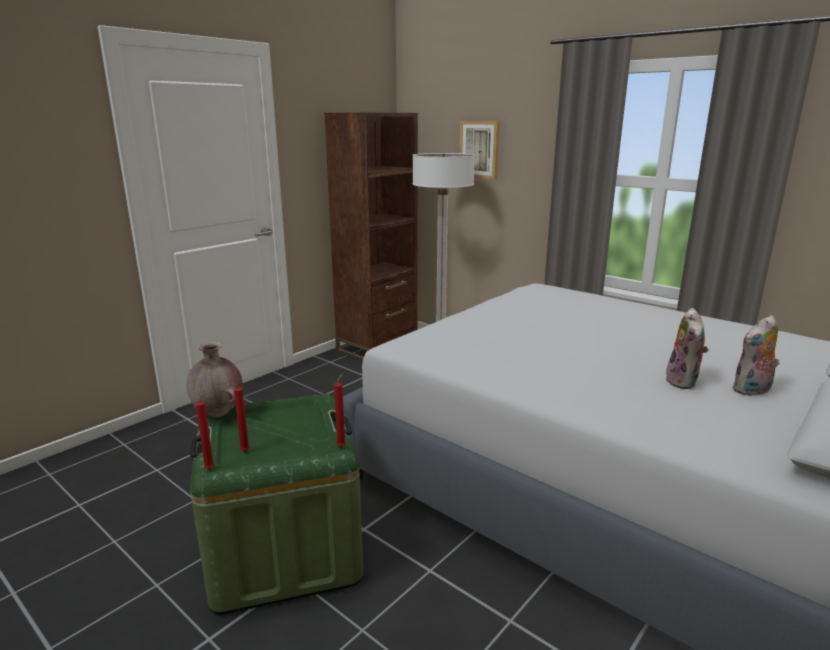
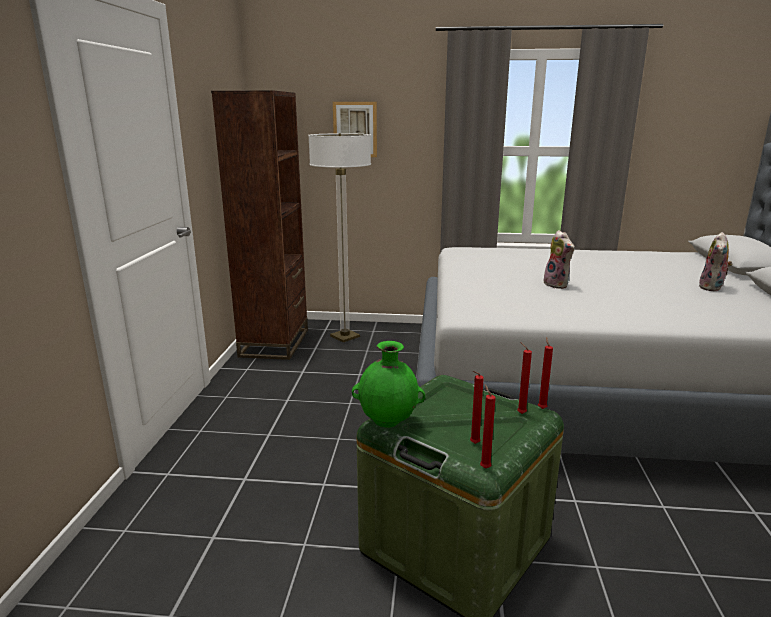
camera: 35 degrees left, 0 degrees up
(219, 413) = (388, 422): brown vase -> green vase
(317, 443) = (520, 413): none -> red candle
(684, 382) = (675, 292): plush toy -> plush toy (557, 285)

